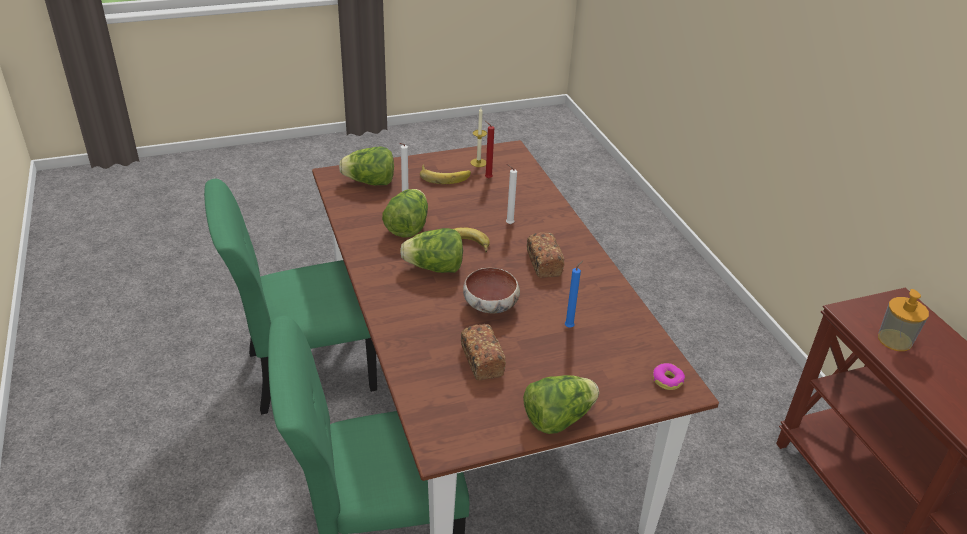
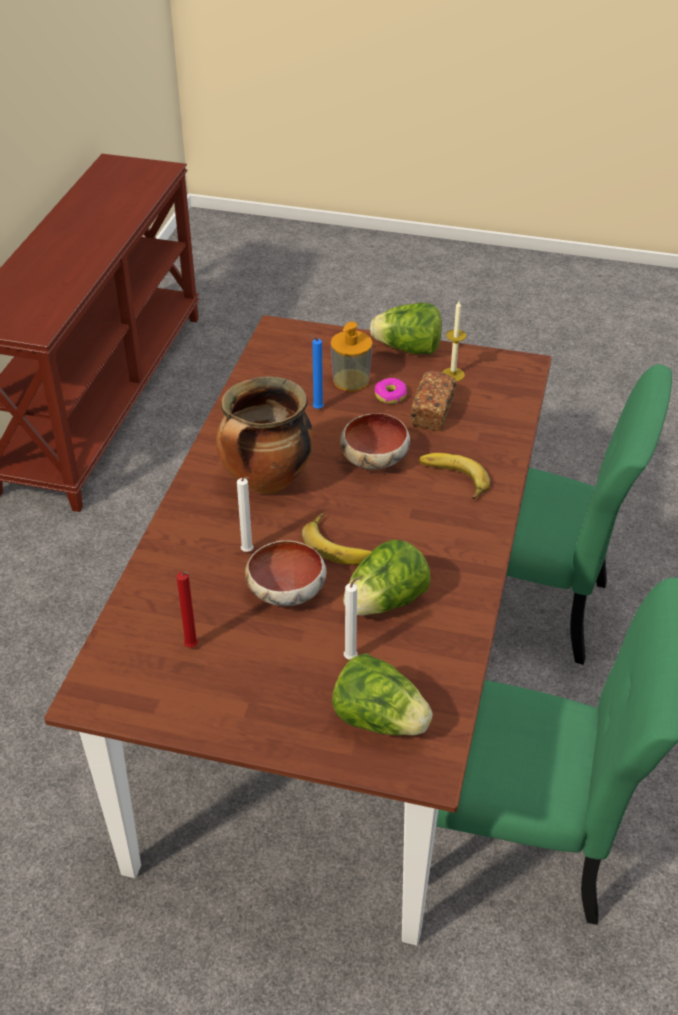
camera: 145 degrees left, 5 degrees up
(434, 268) = (399, 526): lettuce -> none
(444, 176) = (251, 682): banana -> banana (452, 480)
(466, 214) = (287, 591): none -> bowl
(478, 163) = (171, 688): candle -> candle (453, 374)
(543, 263) = (266, 482): bread -> cooking pot
(667, 380) = (284, 340): donut -> donut (390, 395)
(894, 340) = (43, 302): soap dispenser -> soap dispenser (351, 380)

